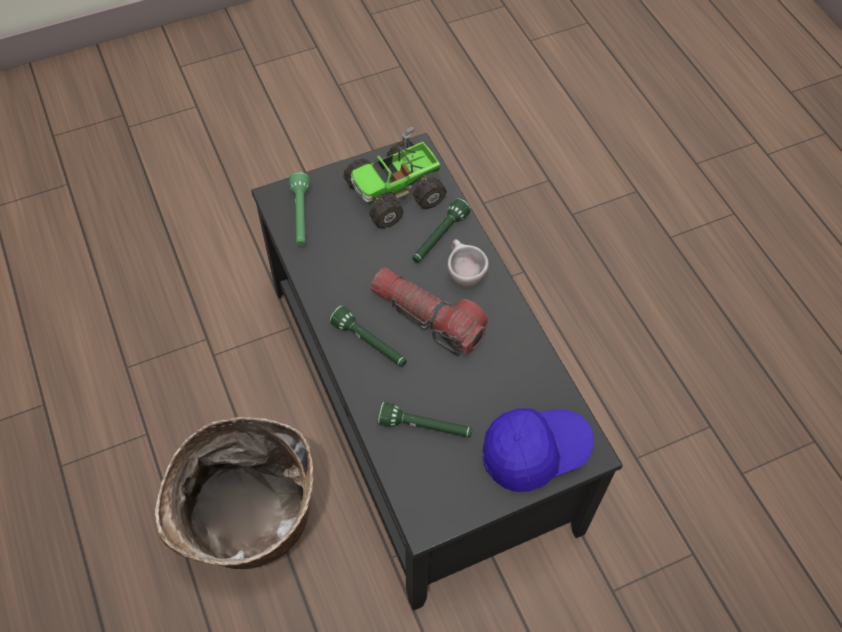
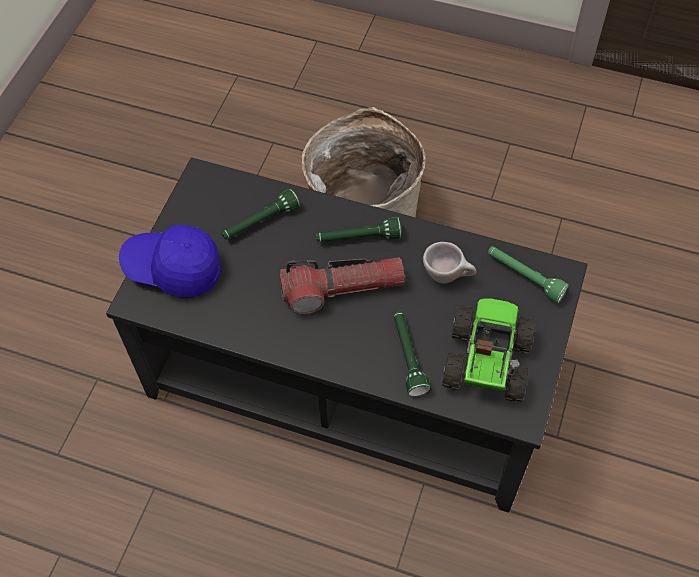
camera: 135 degrees right, 0 degrees up
(463, 275) = (355, 344): beige cup -> beige cup (448, 276)
(534, 452) = (173, 268): blue cap -> blue cap turned 75 degrees clockwise

